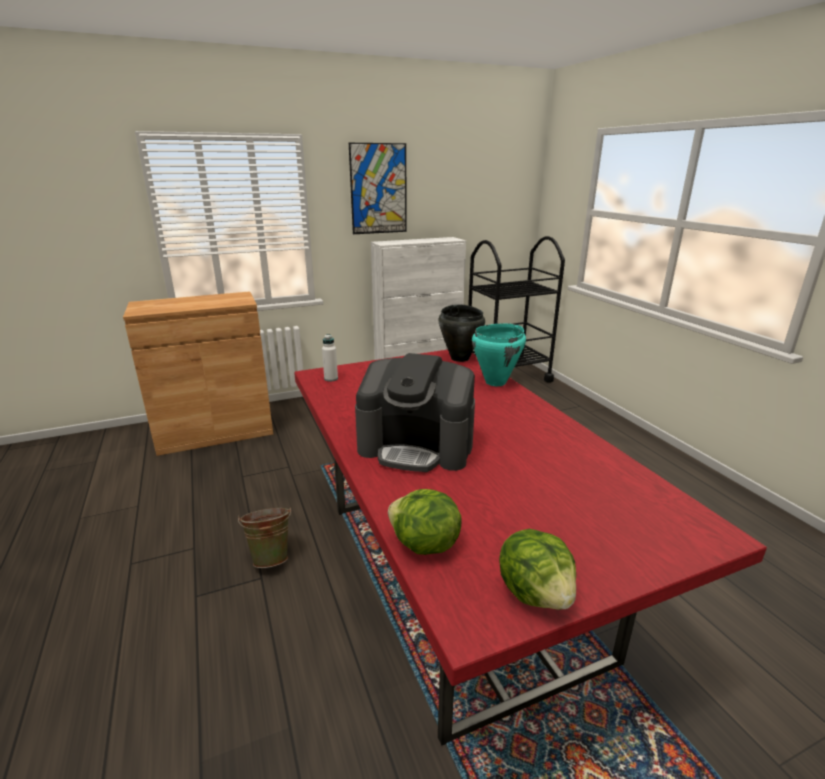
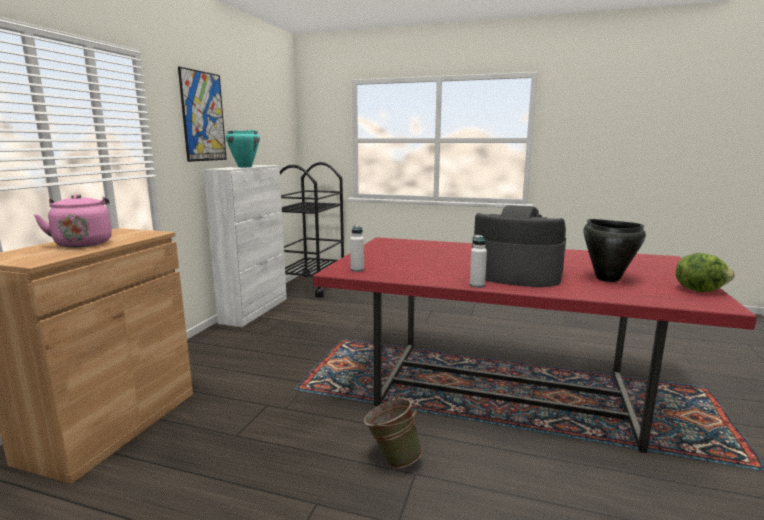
camera: 50 degrees left, 10 degrees down
(193, 302) = (83, 243): none -> pink kettle
(348, 438) = (477, 285): none -> white bottle
(417, 446) = (515, 275): coffee machine -> coffee machine turned 120 degrees counterclockwise
(424, 545) = (640, 297): lettuce -> none
(460, 358) = (394, 241): black cooking pot -> black cooking pot (607, 278)
(496, 382) = (450, 244): turquoise cooking pot -> turquoise cooking pot (245, 167)

